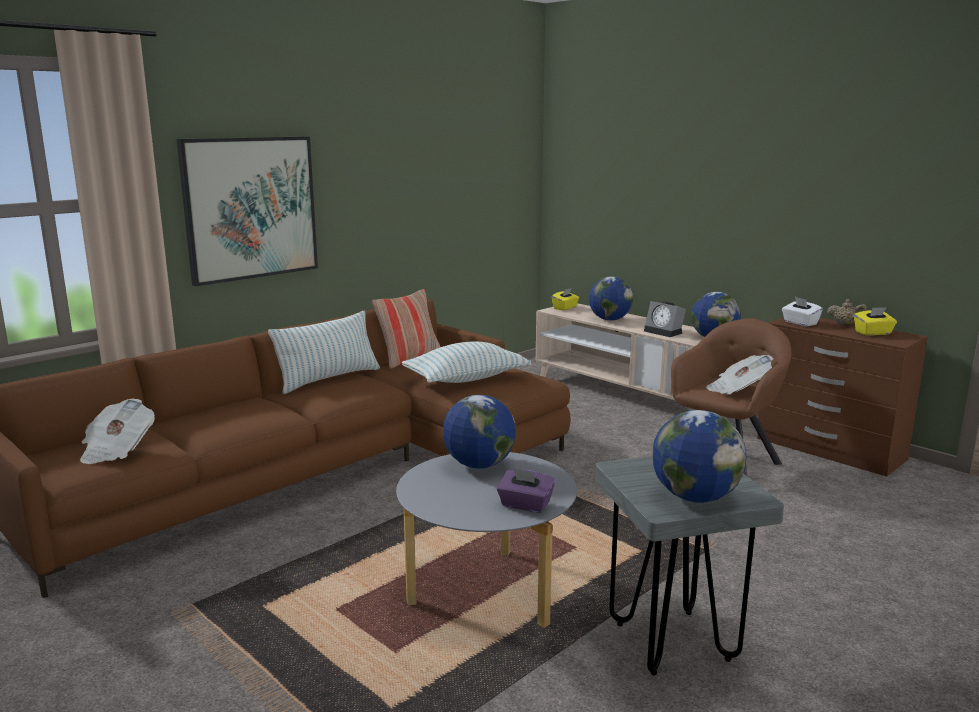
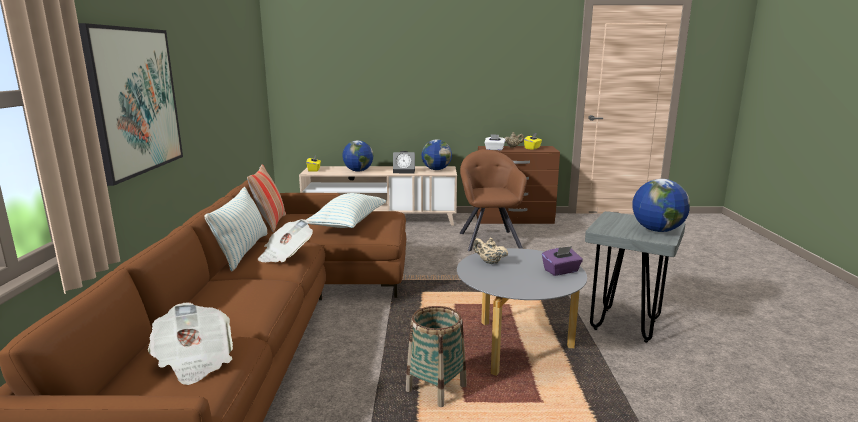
camera: 45 degrees left, 0 degrees up
(340, 585) = (436, 388): none -> basket
(479, 465) = (489, 262): globe -> beige teapot
(738, 390) = (499, 191): newspaper -> newspaper (285, 255)

